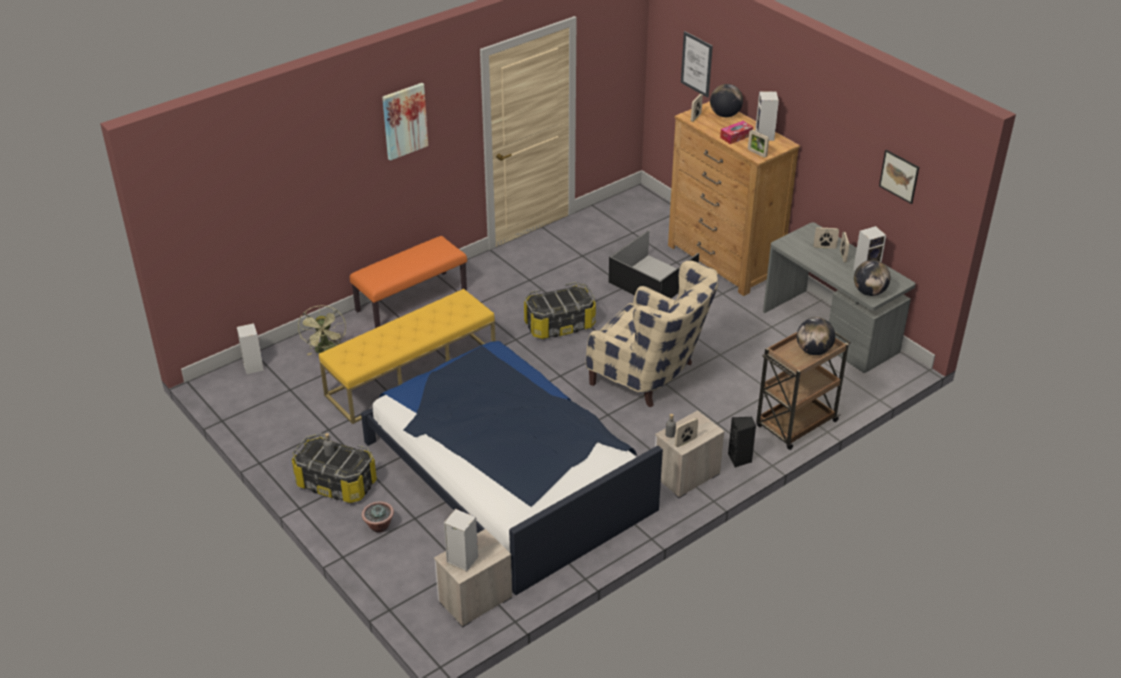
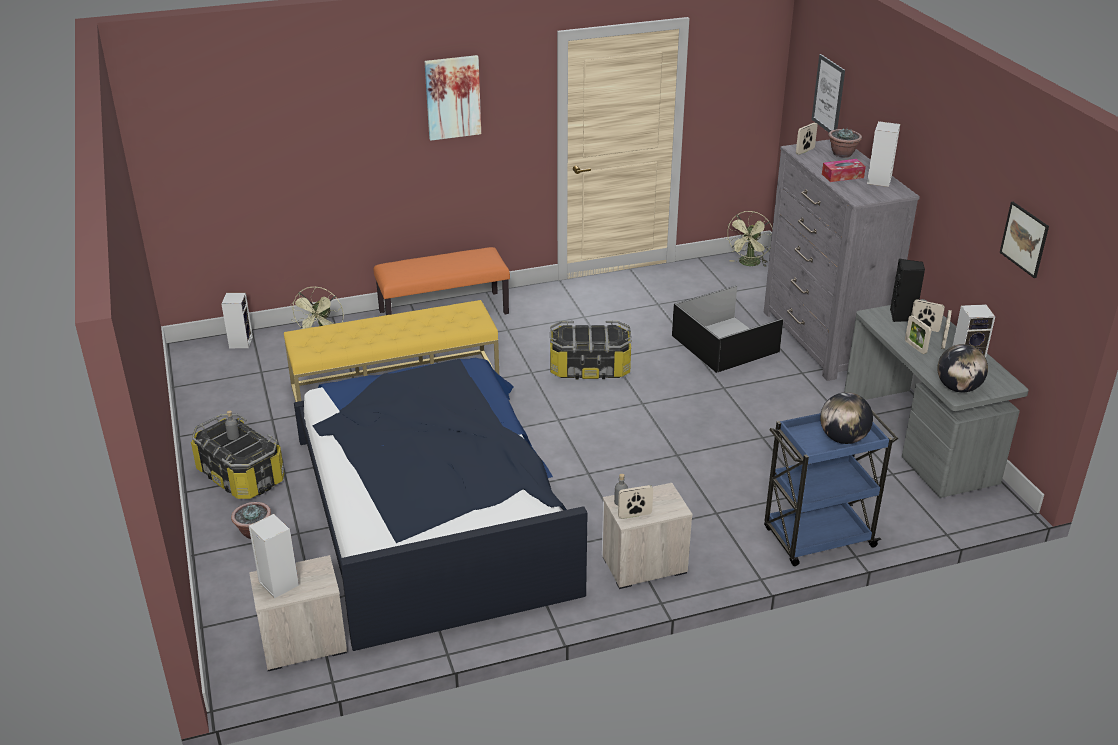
camera: 20 degrees right, 5 degrees down
(634, 203) = (748, 264): none -> green fan
(651, 376) = (665, 443): beige armchair -> none
(724, 261) = (823, 340): brown dresser -> grey dresser
(725, 115) = (842, 154): globe -> potted plant
(740, 459) = (723, 562): black speaker -> black speaker (902, 316)
(757, 153) = (858, 195): picture frame -> picture frame (915, 347)
(795, 425) = (817, 538): brown cart -> blue cart

